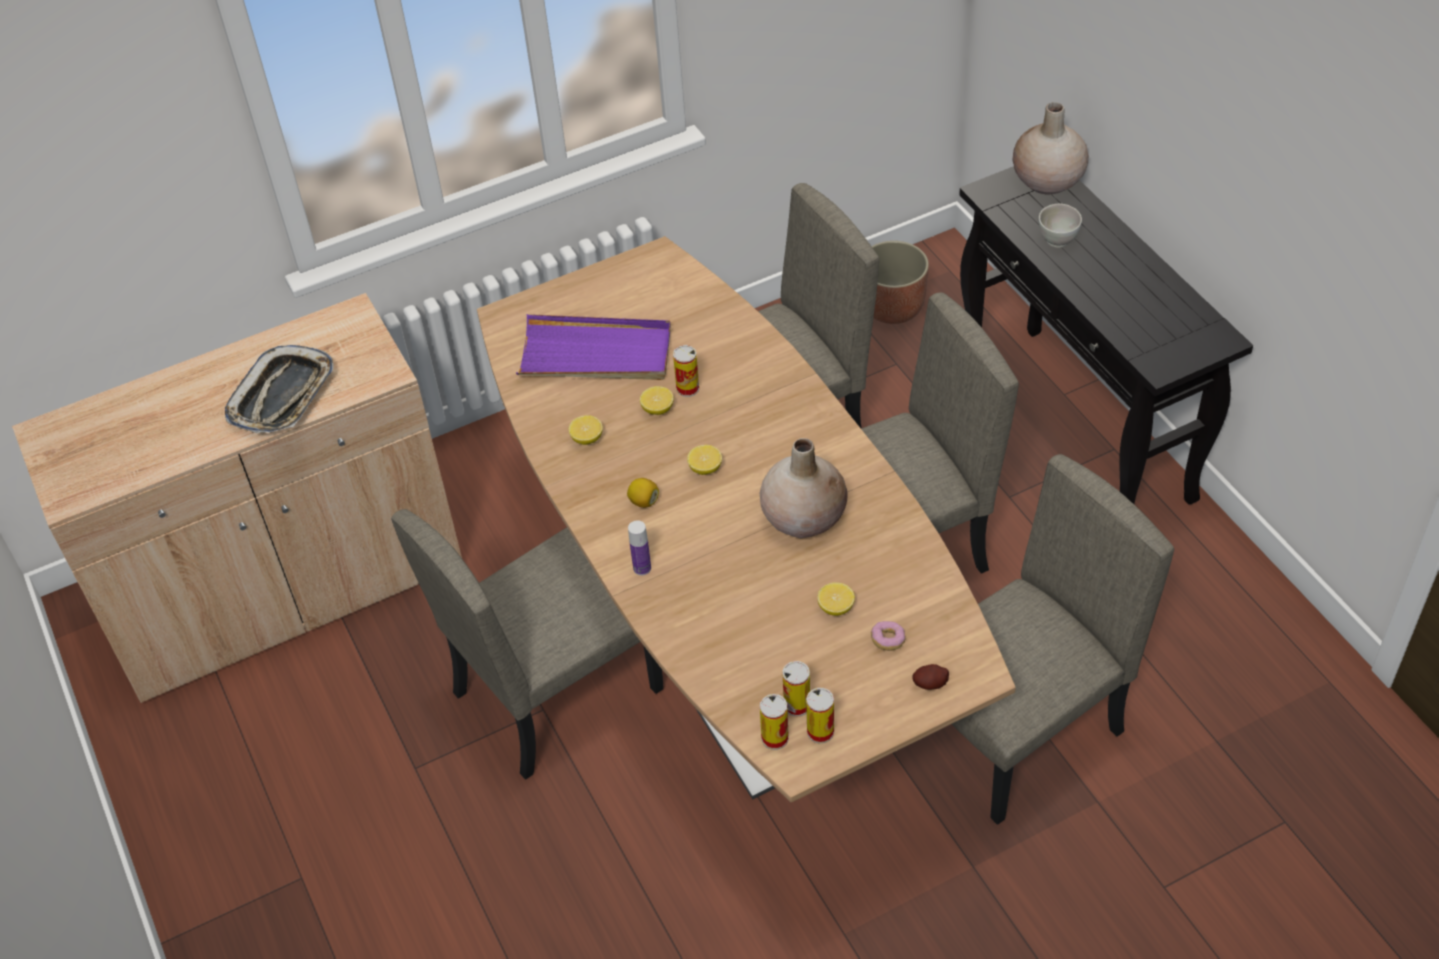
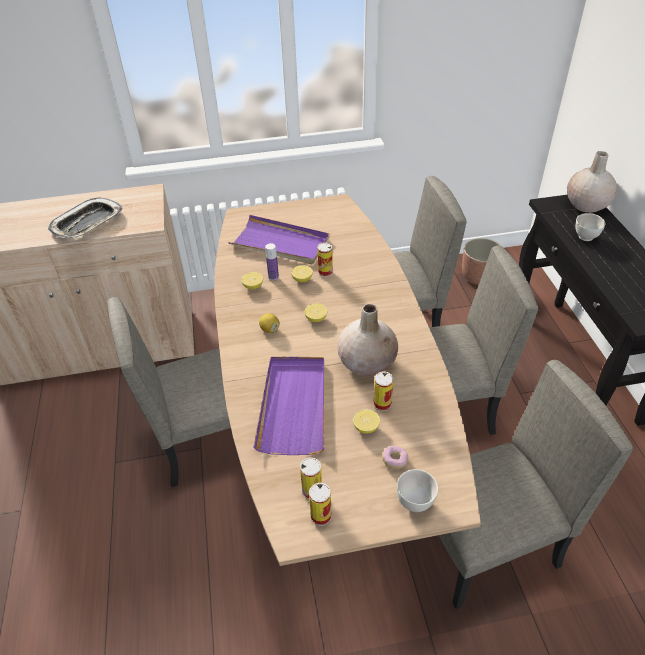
camera: 15 degrees right, 5 degrees down
(642, 568) = (249, 369): bottle -> bottle (273, 277)
(727, 603) = (294, 405): none -> purple tray
(775, 738) = (286, 511): can -> can (382, 404)
(930, 683) = (415, 502): potato -> white bowl

